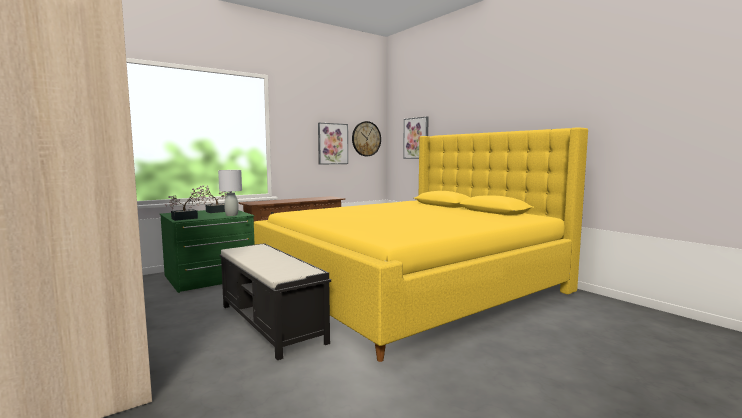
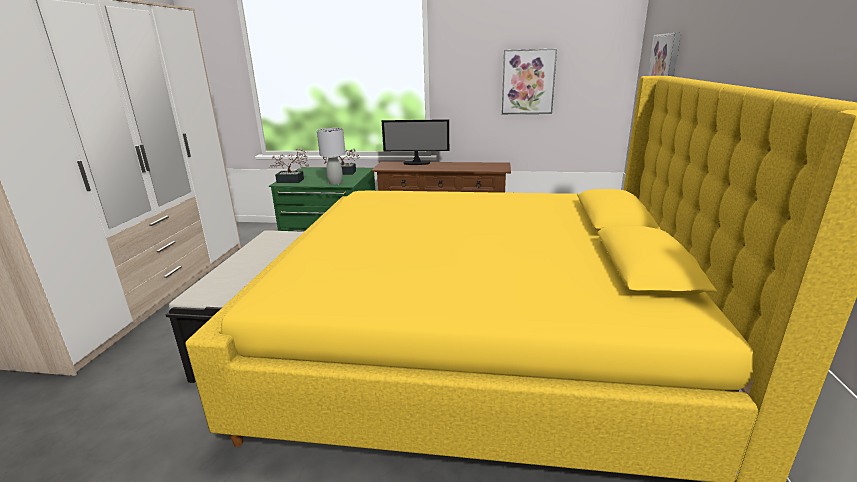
camera: 45 degrees right, 15 degrees up
(271, 200) = (416, 163): none -> monitor
(366, 139) = (594, 71): wall clock -> none

